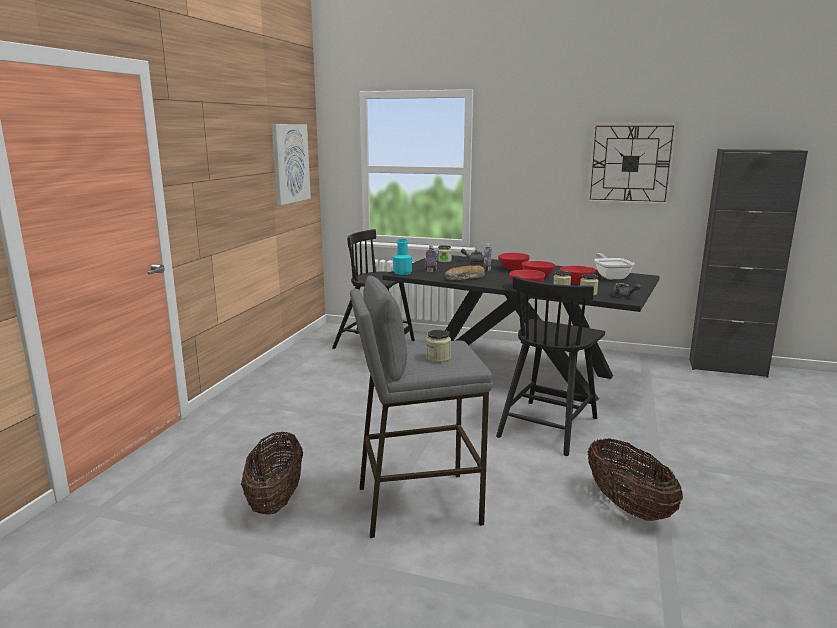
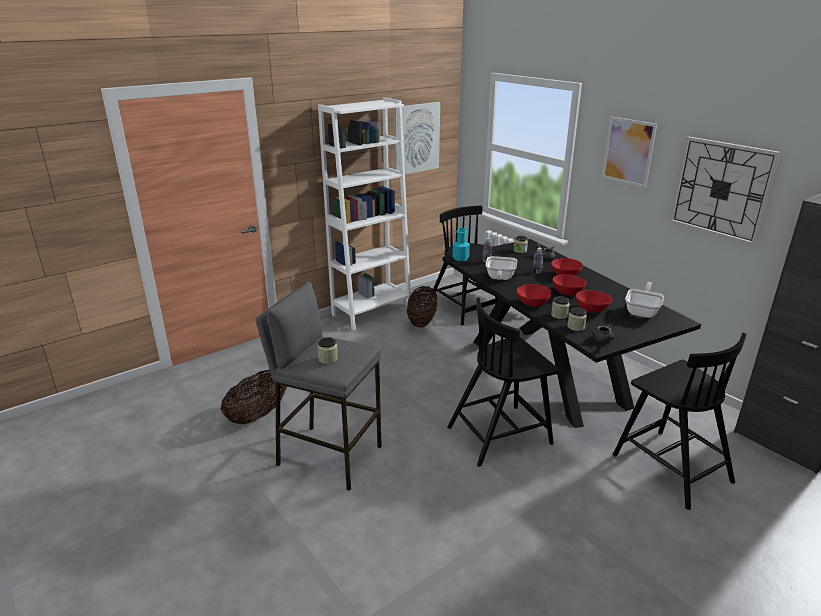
camera: 35 degrees right, 10 degrees up
(282, 370) = (371, 312): none -> white bookcase
(465, 278) = (499, 278): bread -> frying pan
(534, 146) = (628, 151): none -> picture
(628, 506) = (465, 528): basket -> basket (422, 321)
(691, 404) = (670, 467): none -> black chair

